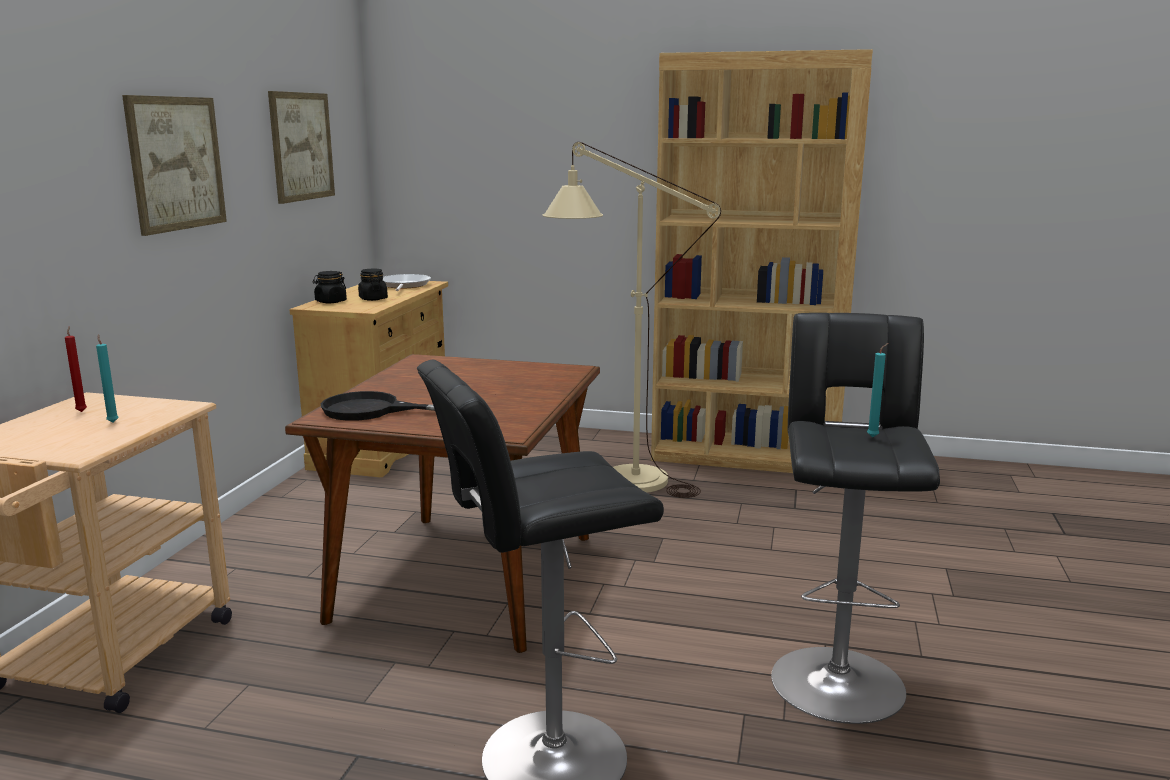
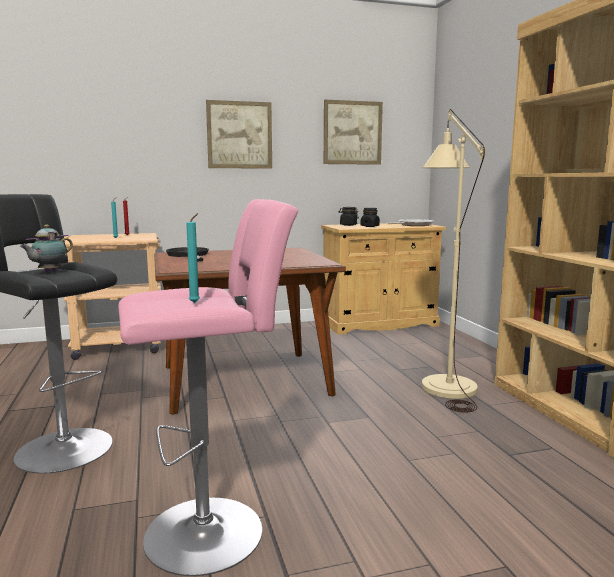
camera: 60 degrees right, 5 degrees down
(569, 482) = (49, 272): none -> teapot
(836, 677) = (213, 531): black stool -> pink stool

